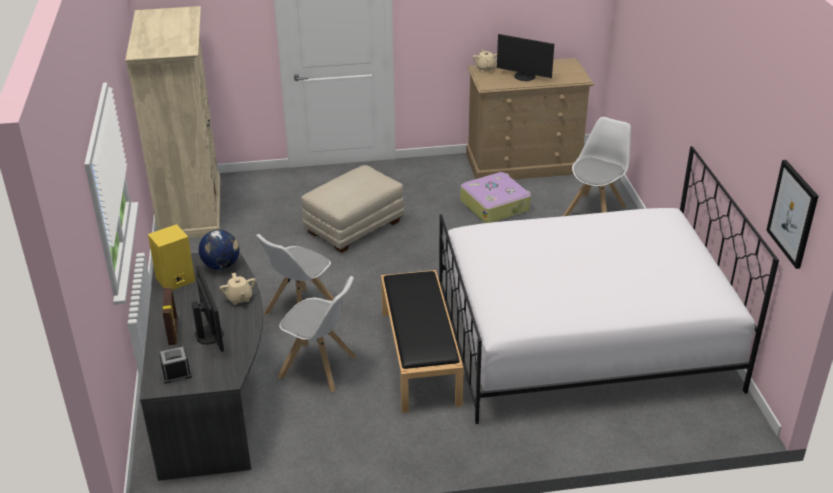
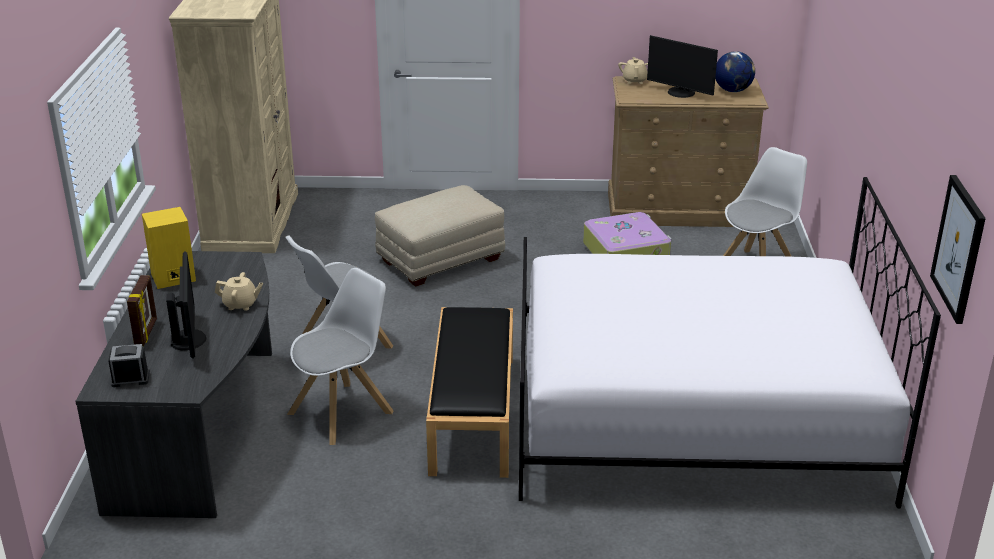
camera: 10 degrees right, 5 degrees down
(221, 265) = (234, 267): globe -> globe (732, 90)
(239, 298) = (240, 304): beige teapot -> beige teapot turned 75 degrees counterclockwise
(320, 367) = (343, 412): chair -> chair turned 75 degrees counterclockwise

